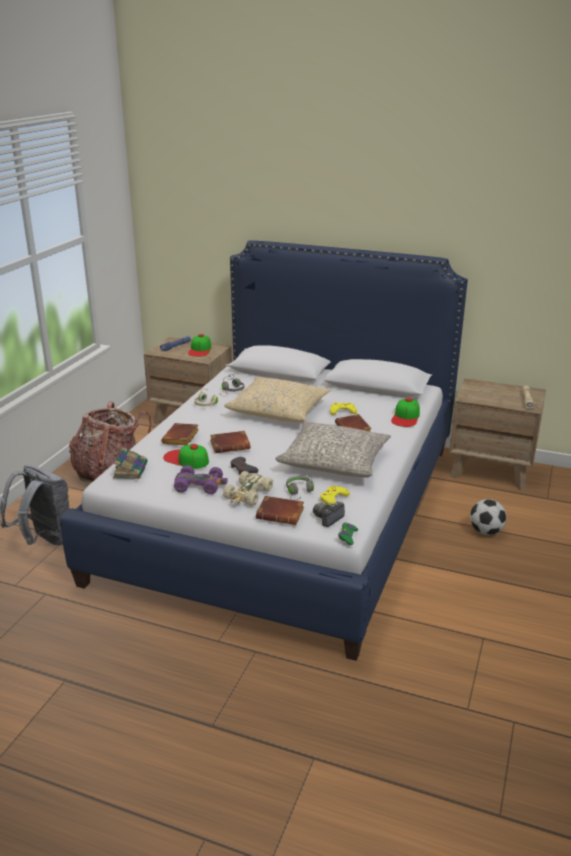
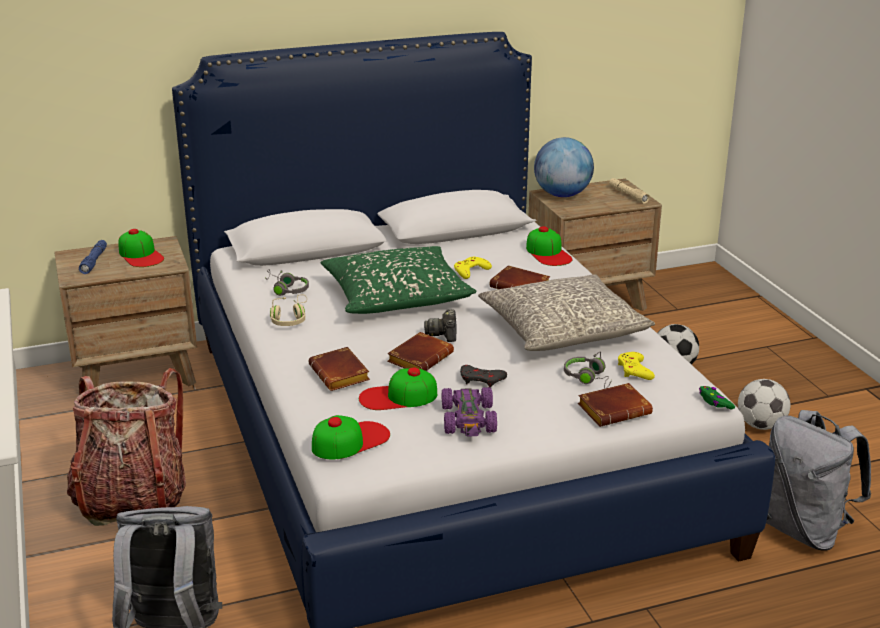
camera: 40 degrees left, 0 degrees up
(130, 470) = (350, 440): book -> cap
(200, 485) = (469, 420): purple toy car -> purple toy car turned 120 degrees clockwise
(248, 494) = (540, 405): beige toy car -> none
(279, 411) = (396, 296): beige pillow -> green pillow
(328, 518) = (666, 392): camera -> camera (443, 334)
(417, 665) = (804, 530): none -> grey backpack
(481, 387) = (562, 195): none -> globe
(490, 591) = (760, 425): none -> football

